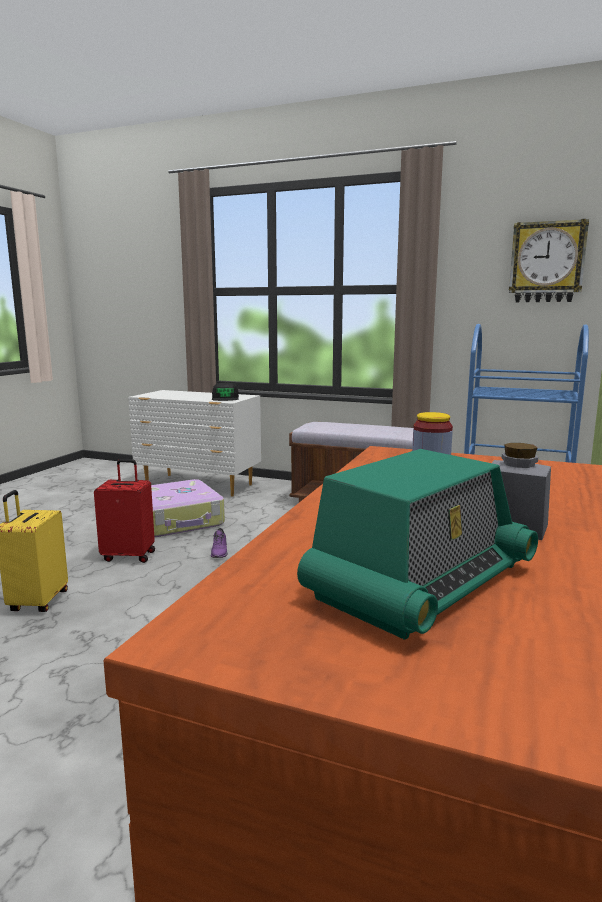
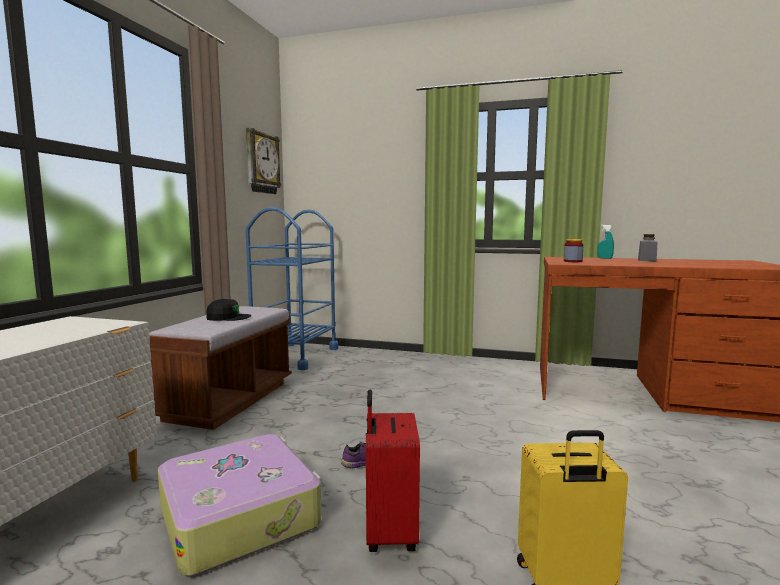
camera: 95 degrees left, 5 degrees down
(225, 398) = (82, 326): black cap -> black cap (228, 317)
(421, 582) = (711, 263): radio -> none
(576, 501) = (604, 258): none -> turquoise spray bottle

